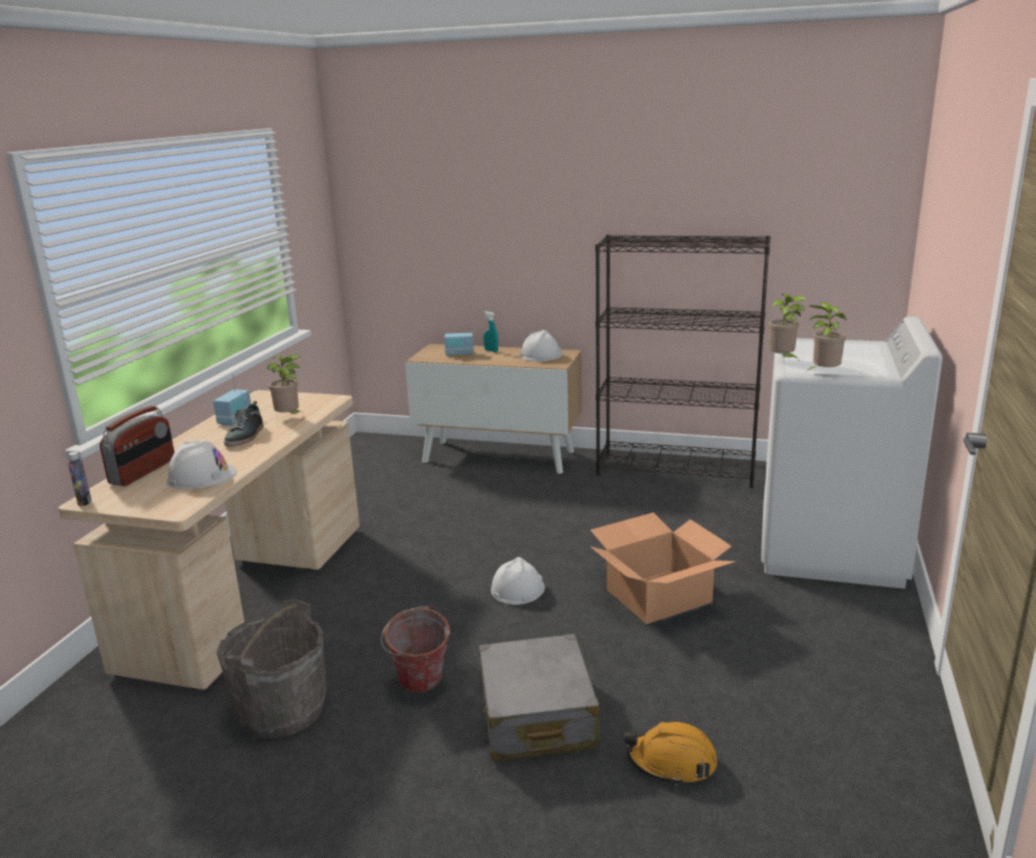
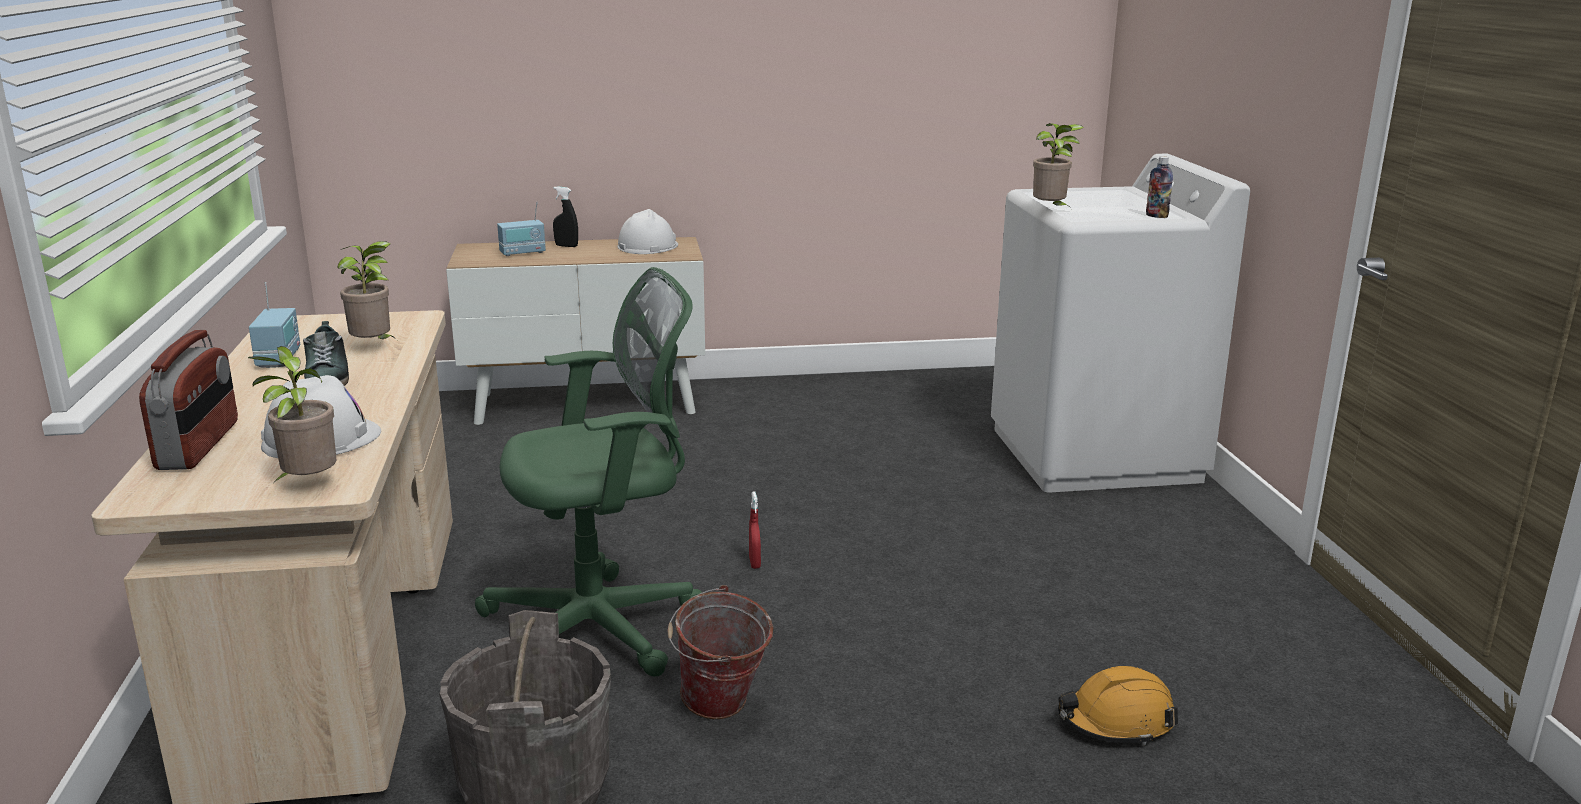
camera: 25 degrees left, 0 degrees up
(84, 502) = (138, 501): bottle -> bottle (1156, 216)
(394, 614) = (602, 627): none -> green office chair
(491, 351) = (566, 246): turquoise spray bottle -> black spray bottle
(517, 589) = (754, 563): white hard hat -> red spray bottle
(536, 716) = (911, 709): grey suitcase -> none
(657, 595) = (942, 538): cardboard box -> none
(677, 469) = (842, 390): black bookcase -> none
(823, 373) = (1116, 220): potted plant -> potted plant (307, 485)

